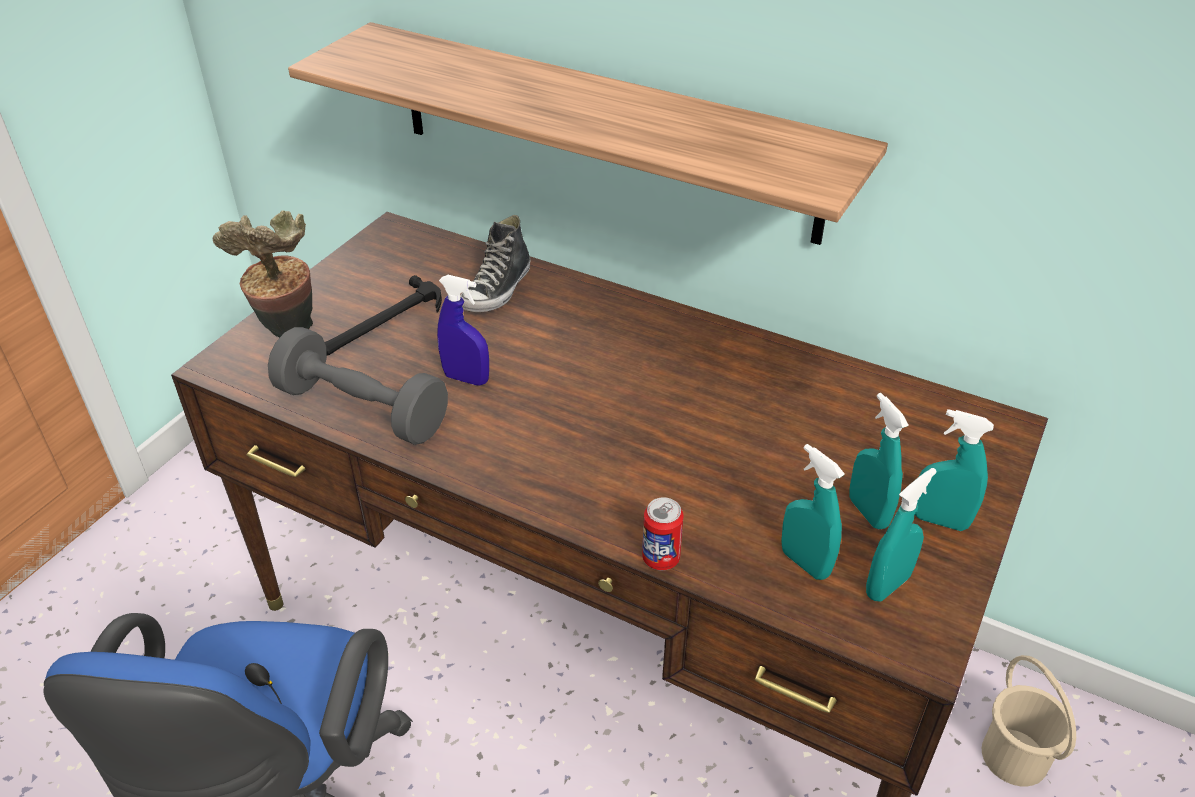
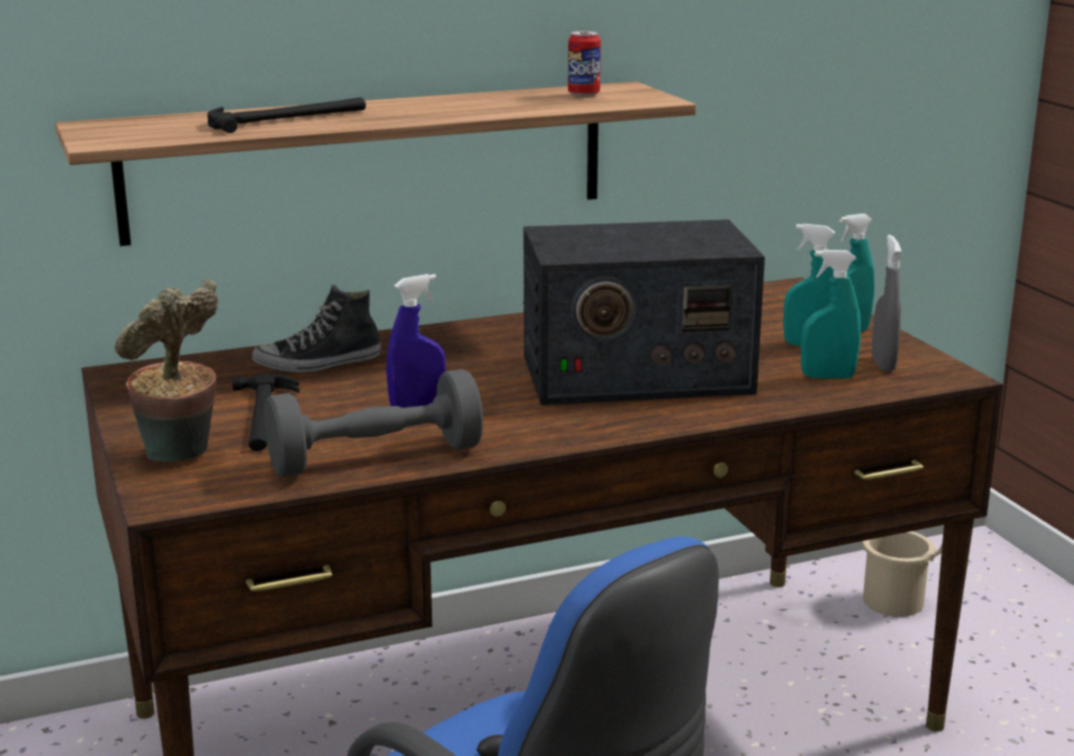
camera: 50 degrees left, 20 degrees down
(488, 82) = (288, 118): none -> hammer
(497, 290) = (318, 364): shoe -> shoe turned 90 degrees clockwise
(661, 558) = (754, 413): can -> can (583, 94)
(663, 445) = (634, 374): none -> radio
(887, 585) = (883, 364): turquoise spray bottle -> grey spray bottle

